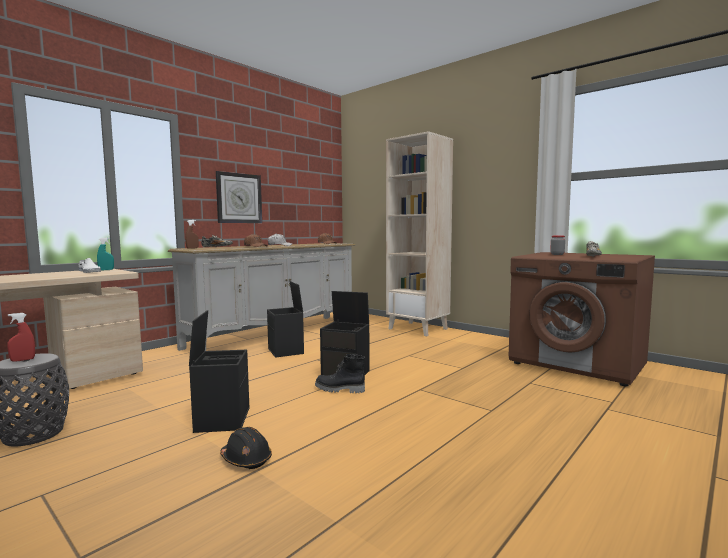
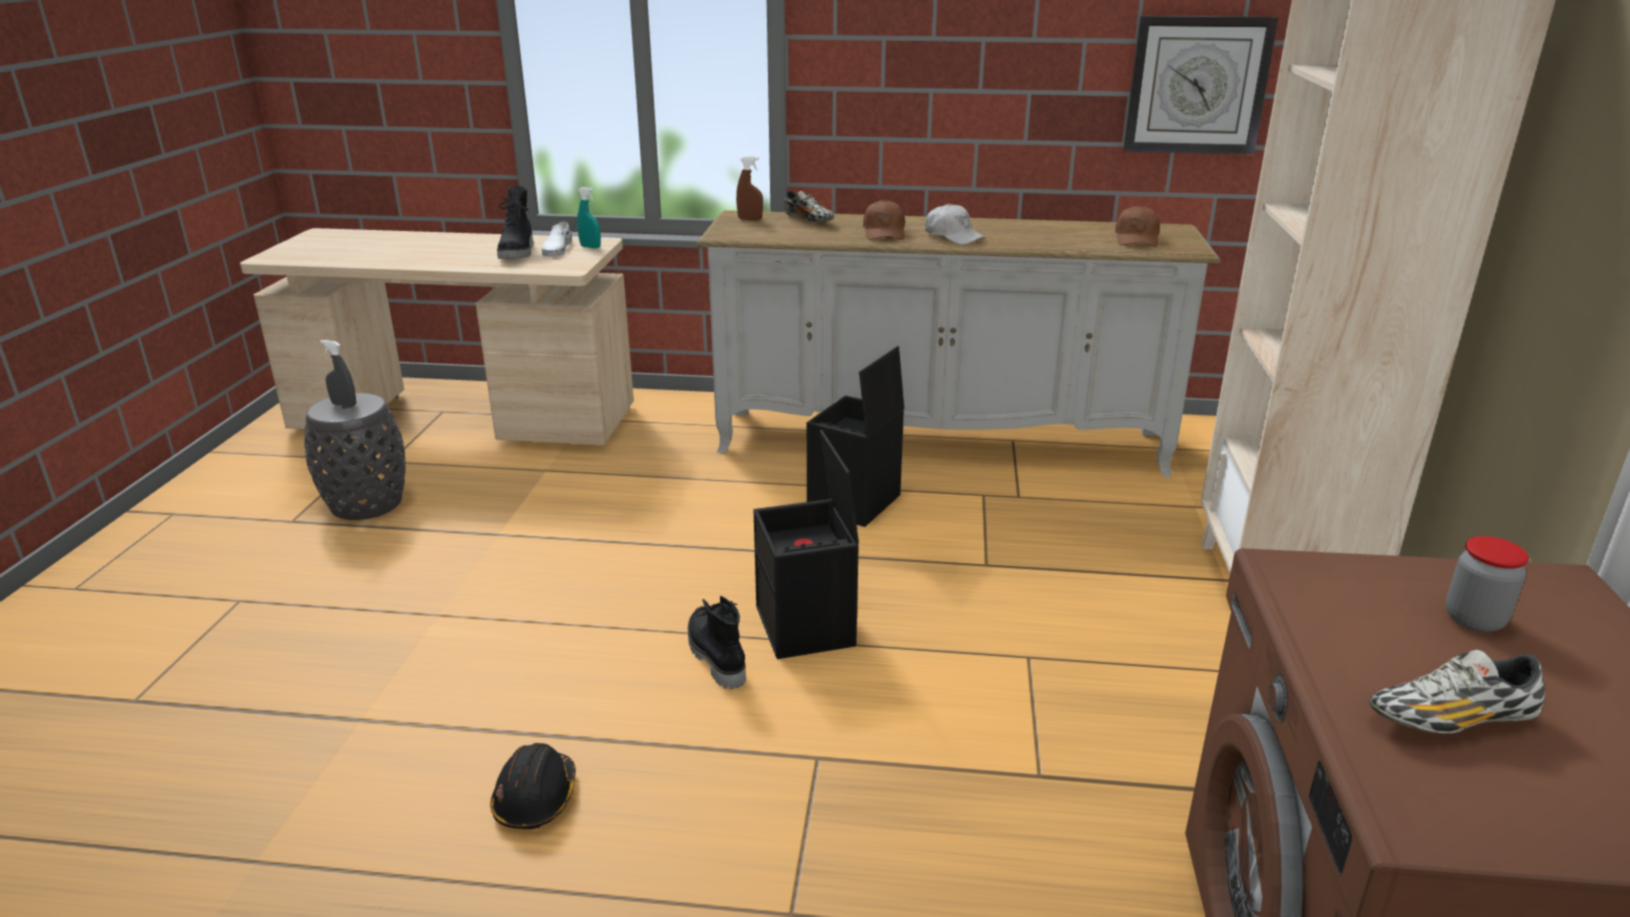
camera: 55 degrees right, 20 degrees up
(22, 360) = (344, 405): red spray bottle -> grey spray bottle
(69, 274) = (518, 253): none -> black boot
(222, 419) = (499, 604): black storage box -> none
(239, 198) = (934, 83): wall clock -> wall clock (1197, 85)
(246, 459) = (387, 693): black hard hat -> black hard hat (536, 799)

